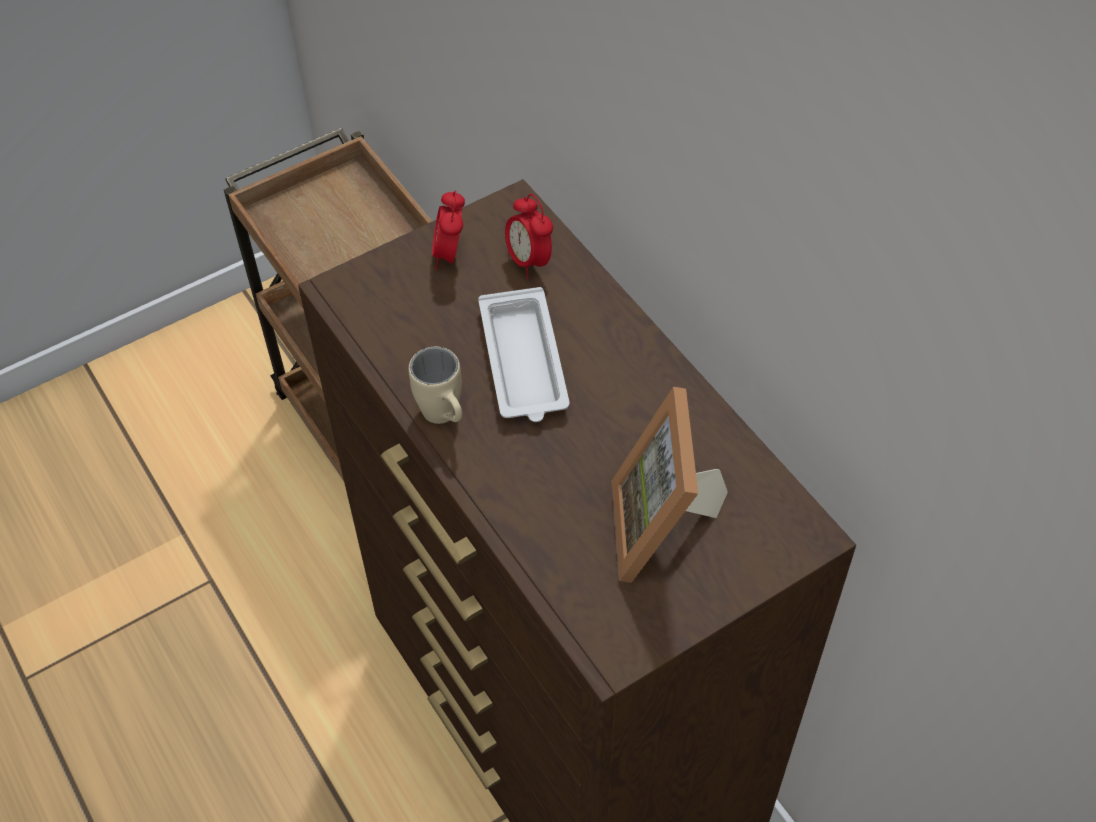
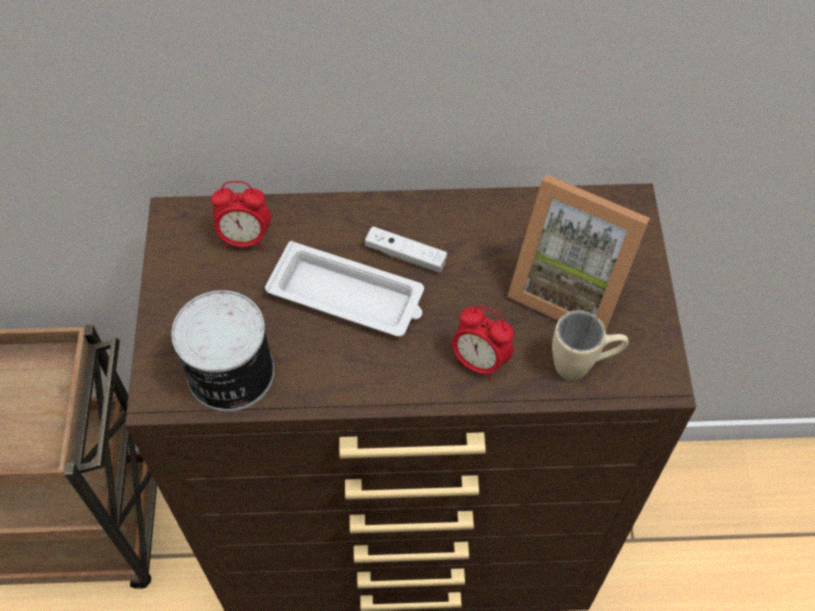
camera: 60 degrees left, 5 degrees up
(387, 323) = (229, 375): none -> can
(445, 418) = (364, 381): beige mug -> beige mug (583, 365)
(450, 255) = (191, 290): alarm clock -> alarm clock (479, 361)
(600, 382) = (405, 255): none -> white game controller

